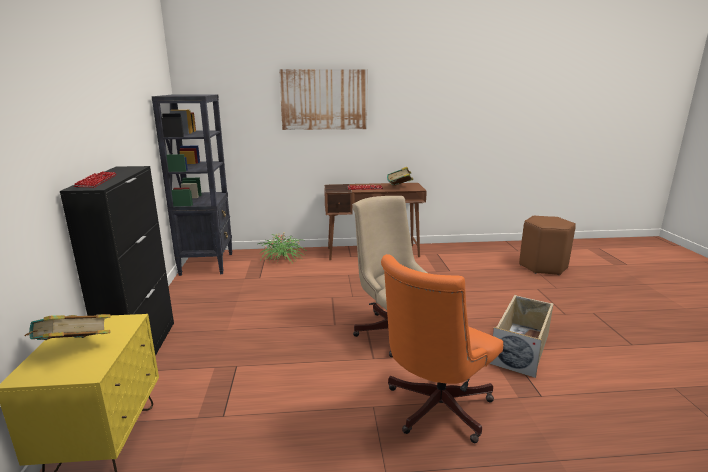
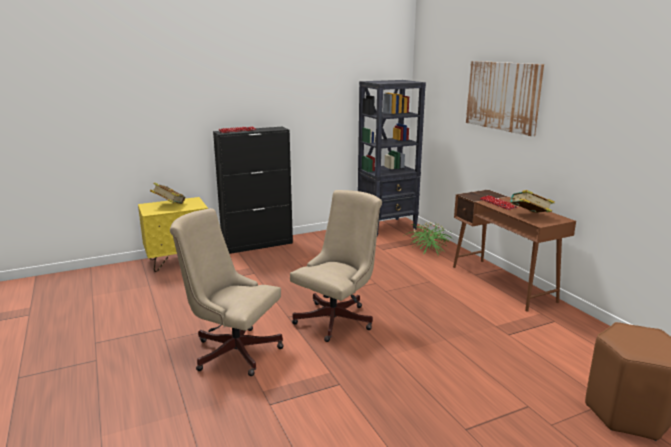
camera: 70 degrees right, 0 degrees up
(433, 409) = (232, 350): orange office chair -> beige office chair
(521, 348) = (350, 392): beige storage box -> none

